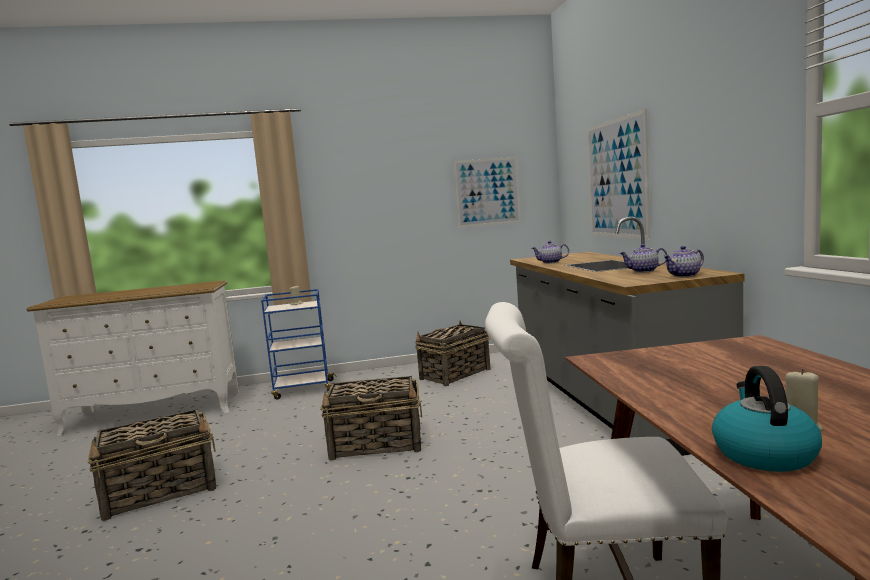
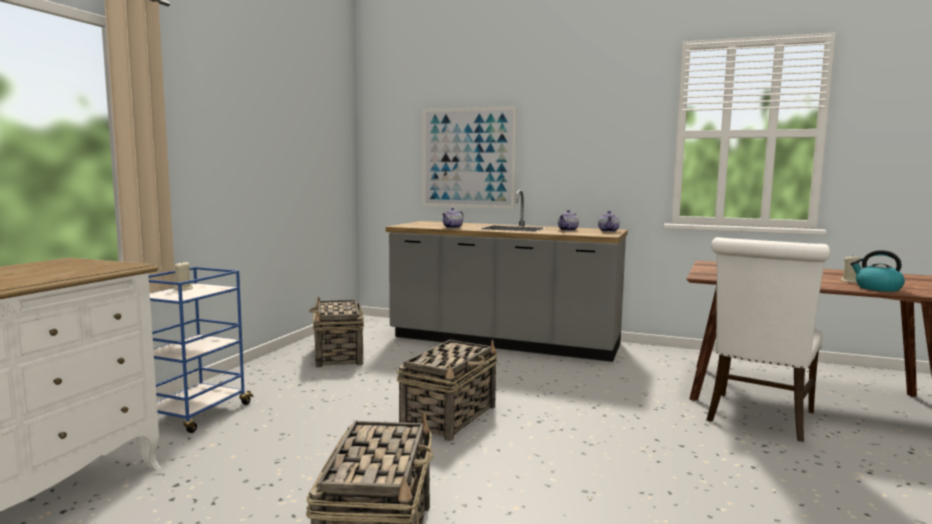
camera: 60 degrees left, 0 degrees up
(487, 192) = (316, 155): picture -> none

